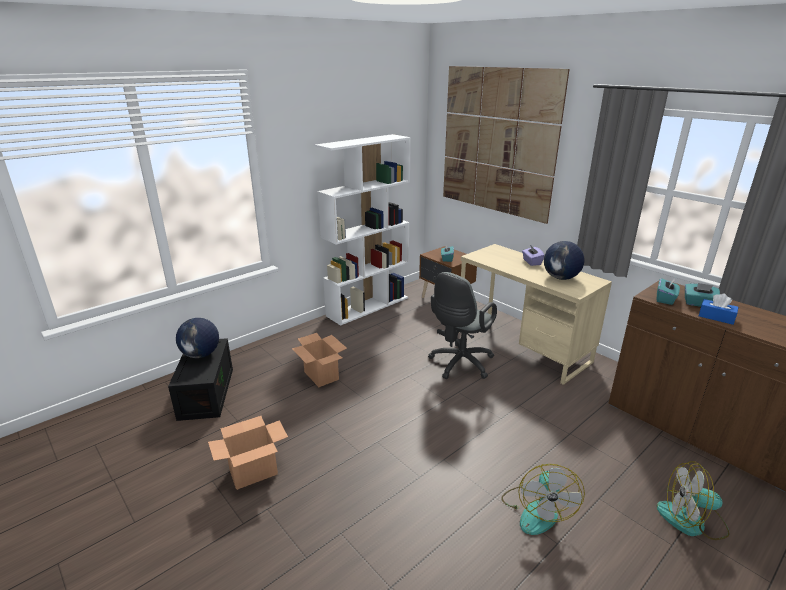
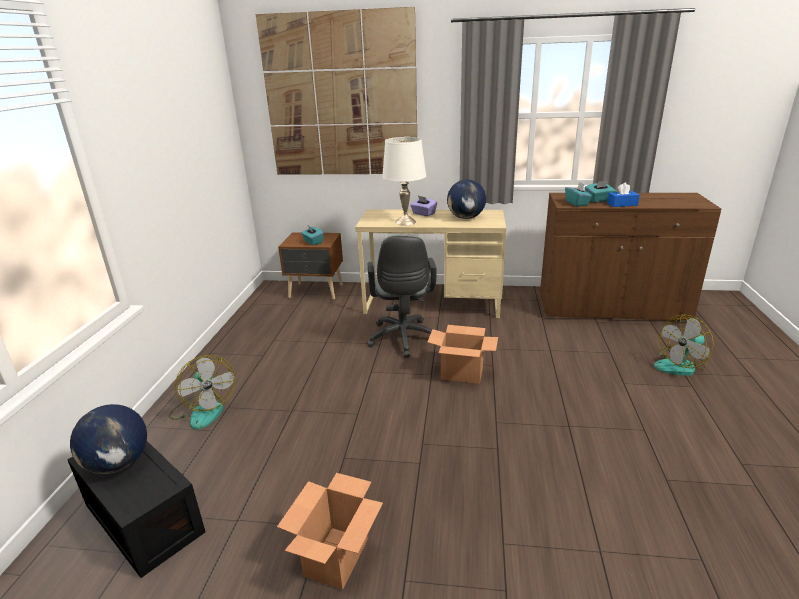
camera: 40 degrees left, 0 degrees up
(321, 376) = (279, 417): cardboard box -> cardboard box (462, 373)
(368, 306) = (239, 327): white bookcase -> none
(504, 264) = (405, 222): none -> white table lamp
(536, 510) = (604, 416): fan -> fan (204, 410)

